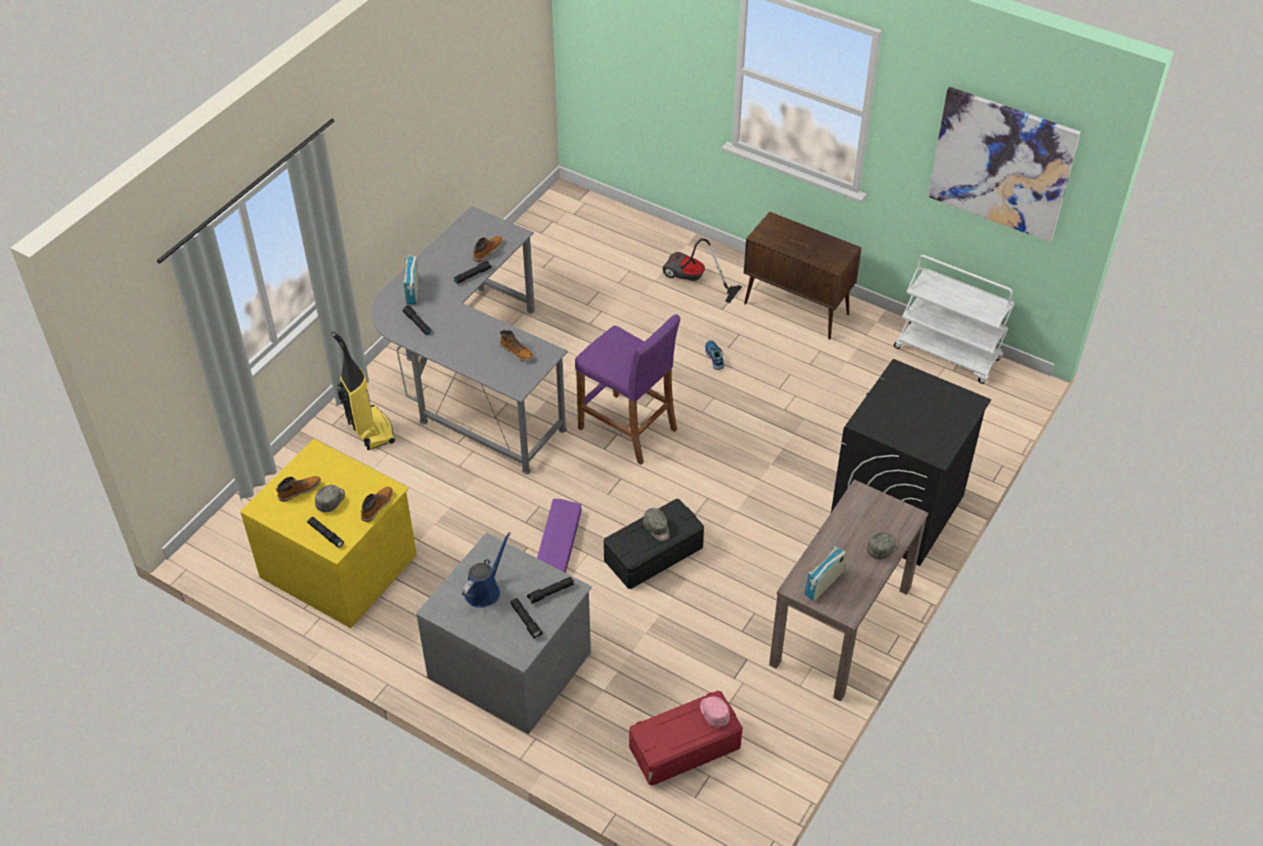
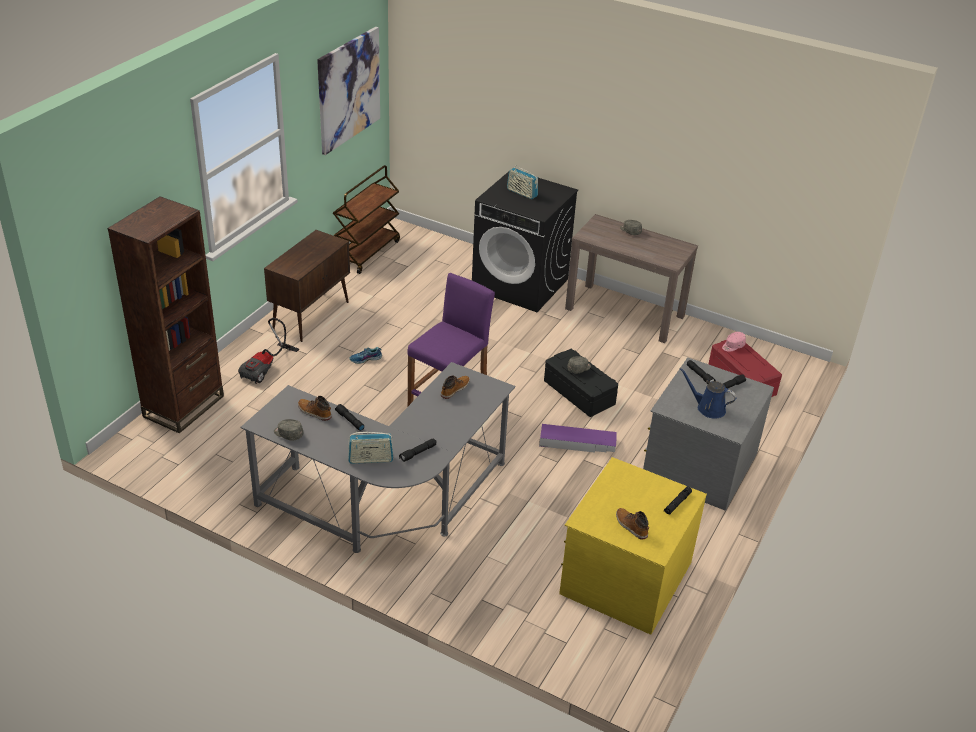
camera: 95 degrees left, 10 degrees down
(331, 501) = (639, 503): grey cap -> grey cap (288, 434)
(370, 430) = (457, 572): vacuum cleaner -> none
(377, 506) = (638, 474): boot -> none
(628, 227) = (184, 406): none -> brown bookcase
(824, 583) = (665, 253): radio -> radio (522, 193)
(948, 354) = (367, 252): white cart -> brown cart

